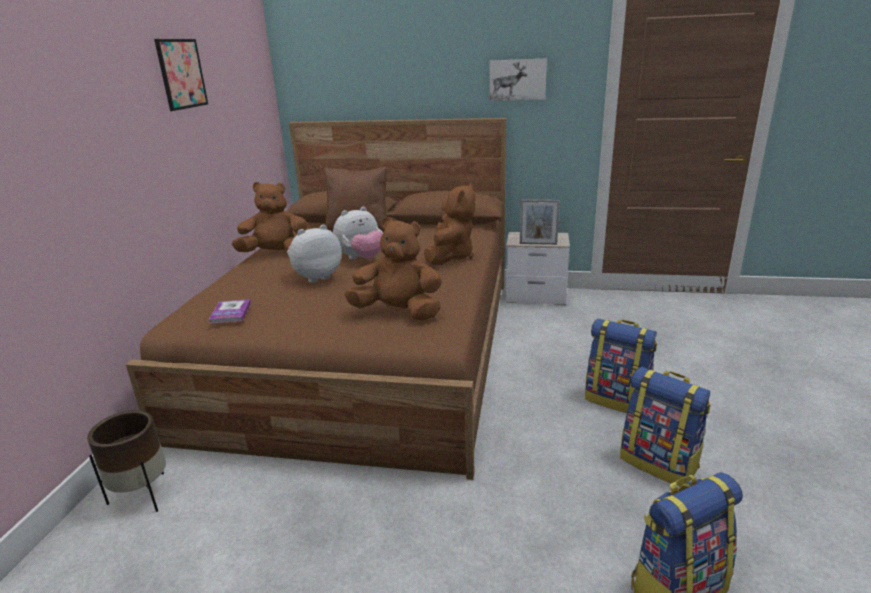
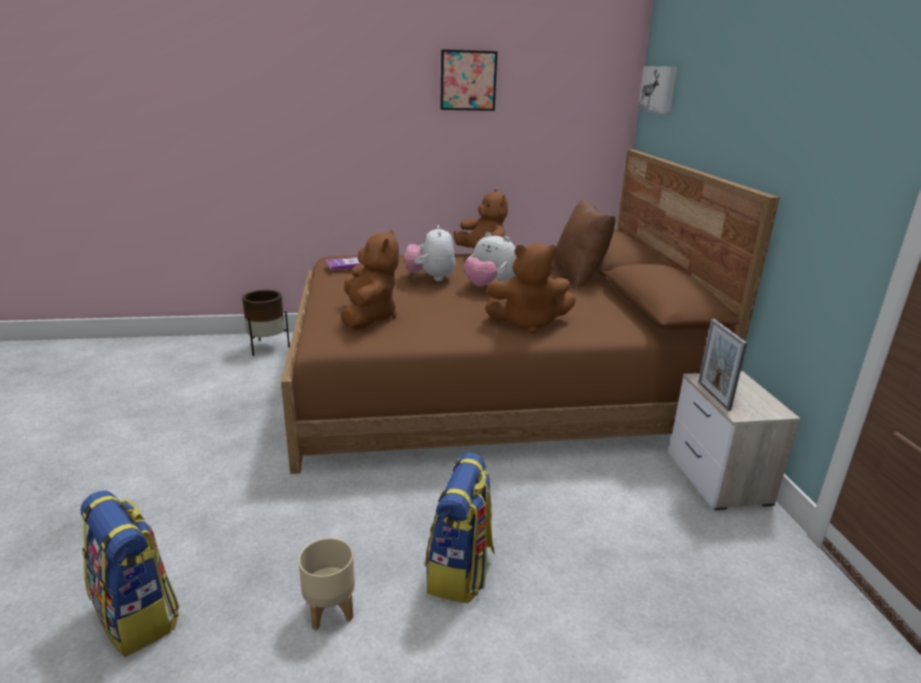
camera: 70 degrees right, 0 degrees up
(316, 277) = (430, 278): plush toy -> plush toy turned 135 degrees counterclockwise
(517, 79) = (810, 140): picture -> picture (659, 89)
(659, 463) = (330, 611): backpack -> beige planter

